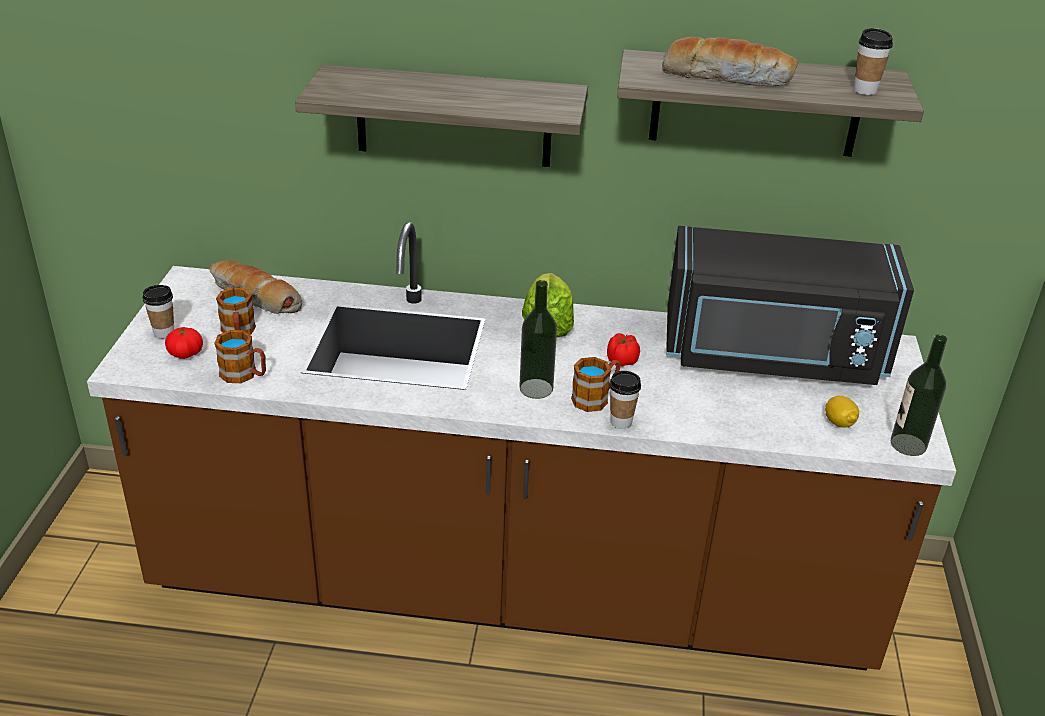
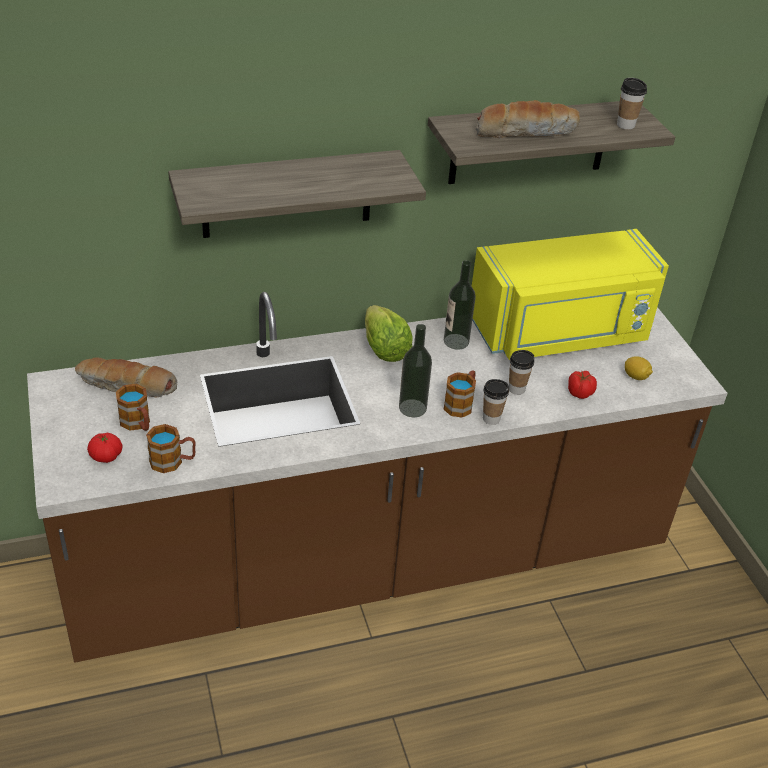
camera: 25 degrees left, 5 degrees up
(164, 333) = (71, 442): cup -> cup (516, 389)
(621, 360) = (459, 366): tomato -> tomato (579, 392)
(773, 355) = (561, 333): black microwave -> yellow microwave
(908, 444) = (688, 381): bottle -> bottle (456, 341)

